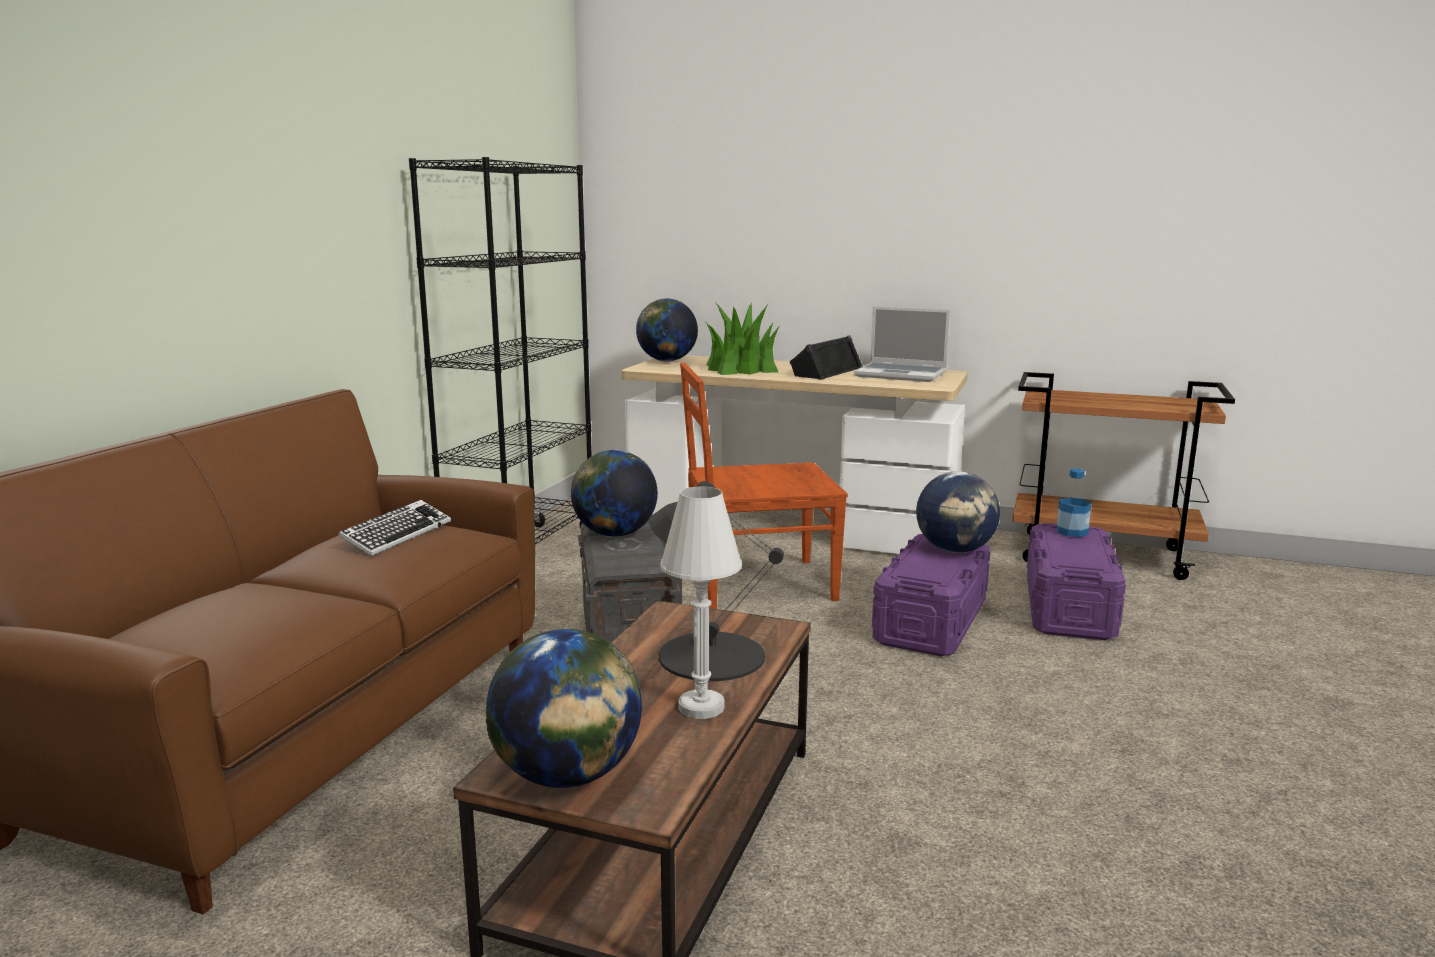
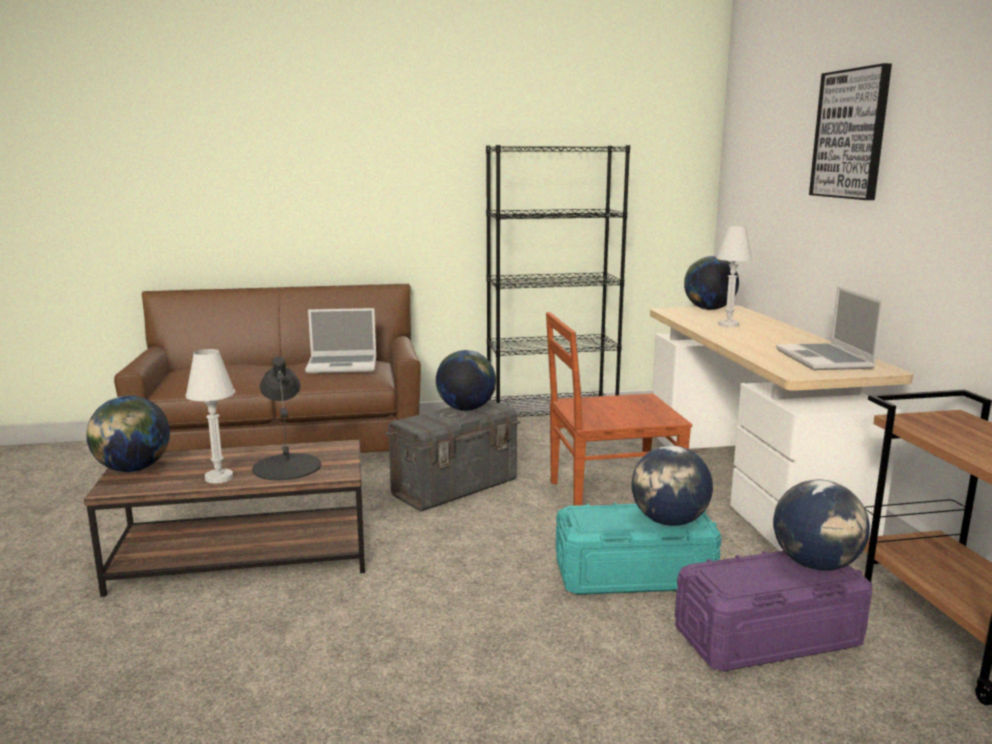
camera: 60 degrees right, 0 degrees up
(397, 535) = (343, 365): keyboard -> laptop
(741, 368) = (728, 325): potted plant -> white table lamp
(757, 584) = (609, 497): brown chair -> brown chair turned 60 degrees counterclockwise
(825, 371) = (777, 341): black speaker -> none
(835, 159) = (850, 134): none -> picture
(930, 621) = (633, 574): purple storage box -> turquoise storage box
(1072, 531) = (816, 564): bottle -> globe

